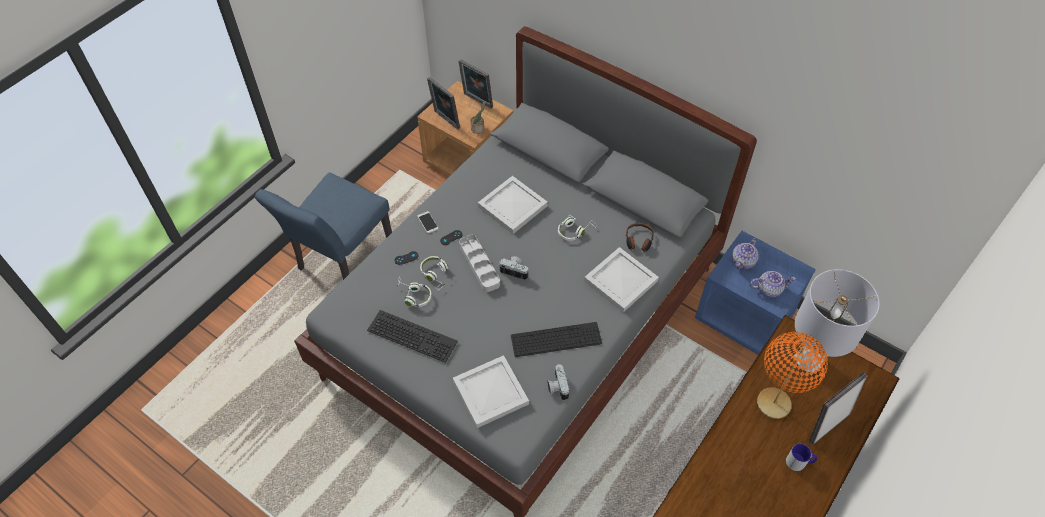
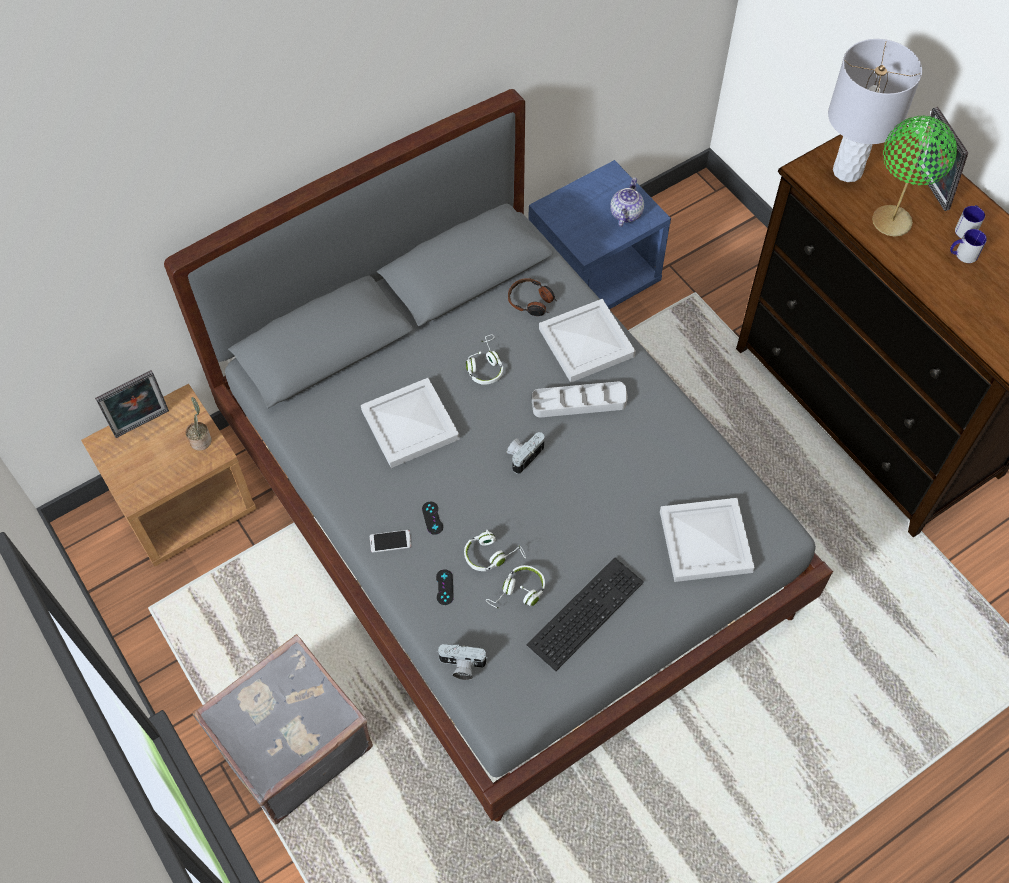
camera: 70 degrees left, 5 degrees up
(341, 261) = (290, 742): blue chair -> grey suitcase
(445, 120) = (159, 480): picture frame -> none
(479, 265) = (496, 496): grey tray -> grey tray (579, 402)
(556, 339) = (649, 443): keyboard -> none
(557, 386) = (719, 464): camera -> camera (461, 666)
(743, 262) = (576, 222): teapot -> none
(768, 463) = (962, 255): none -> mug
(773, 404) = (892, 222): orange table lamp -> green table lamp

